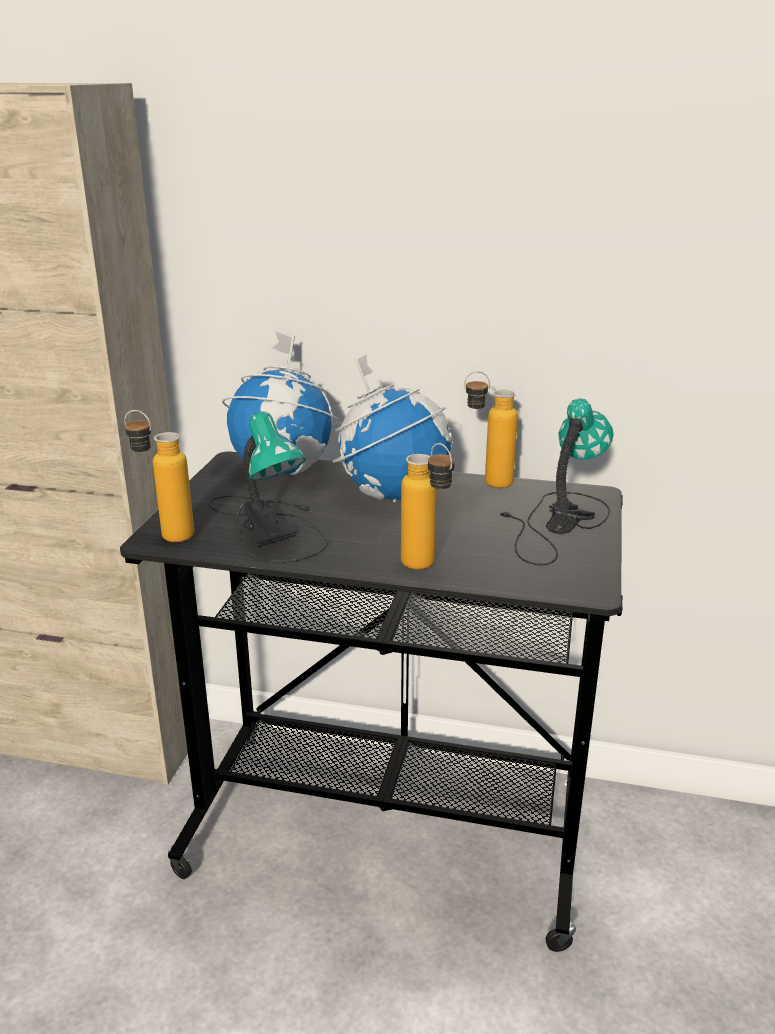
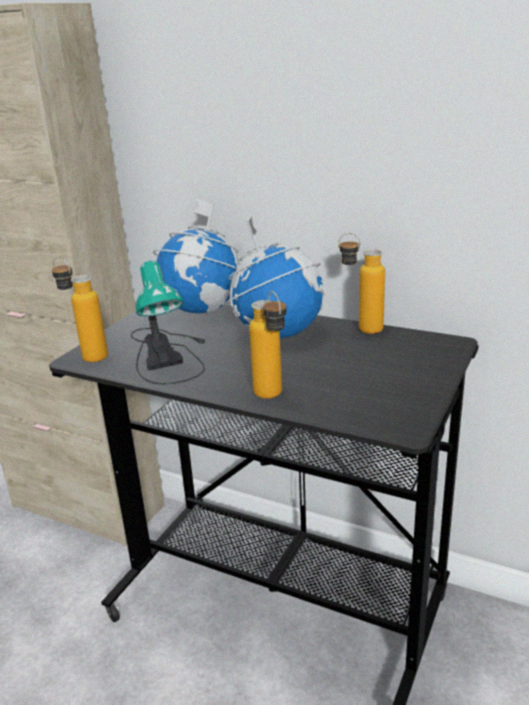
camera: 15 degrees right, 0 degrees up
(555, 523) = (403, 366): table lamp -> none

